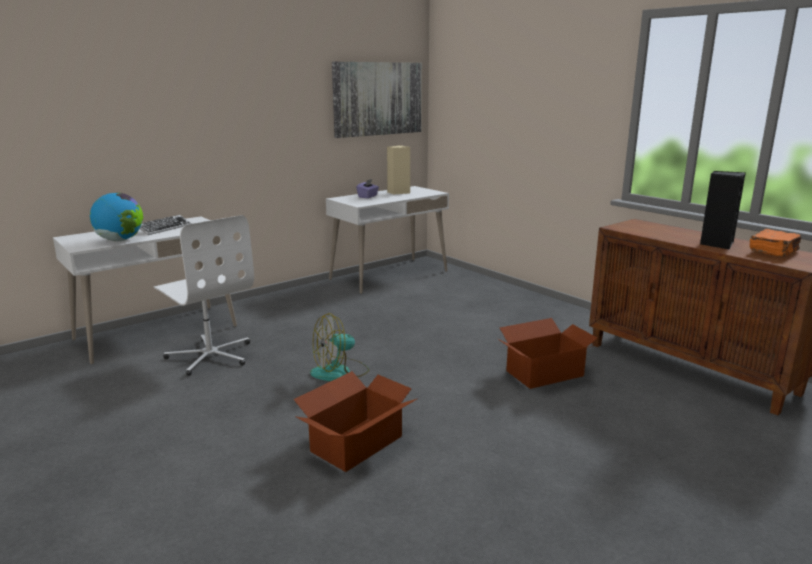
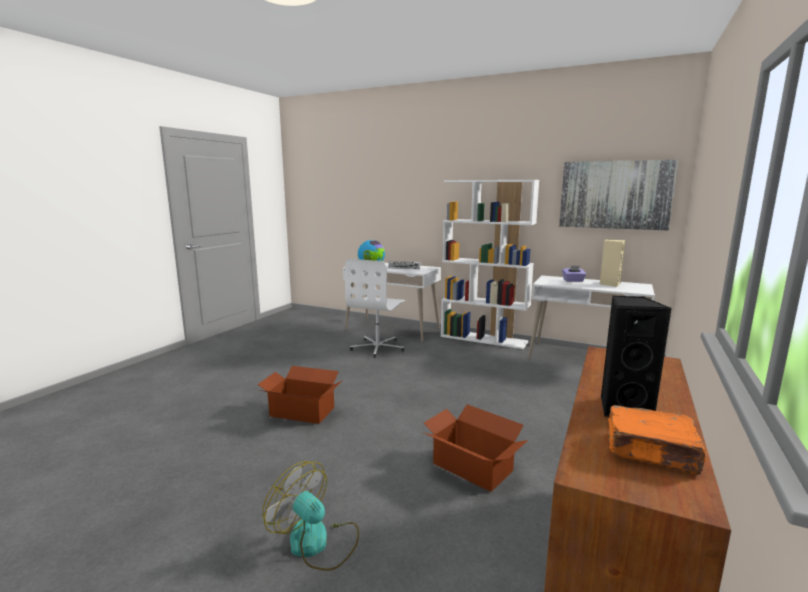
camera: 65 degrees right, 5 degrees down
(280, 296) = (484, 339): none -> white bookcase
(340, 372) = (390, 384): fan -> fan (317, 543)

